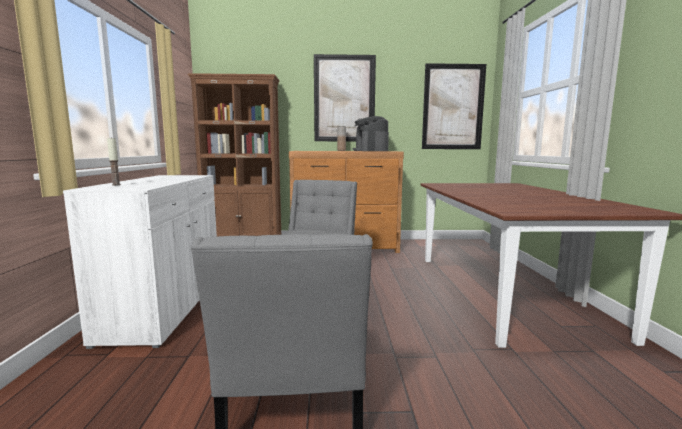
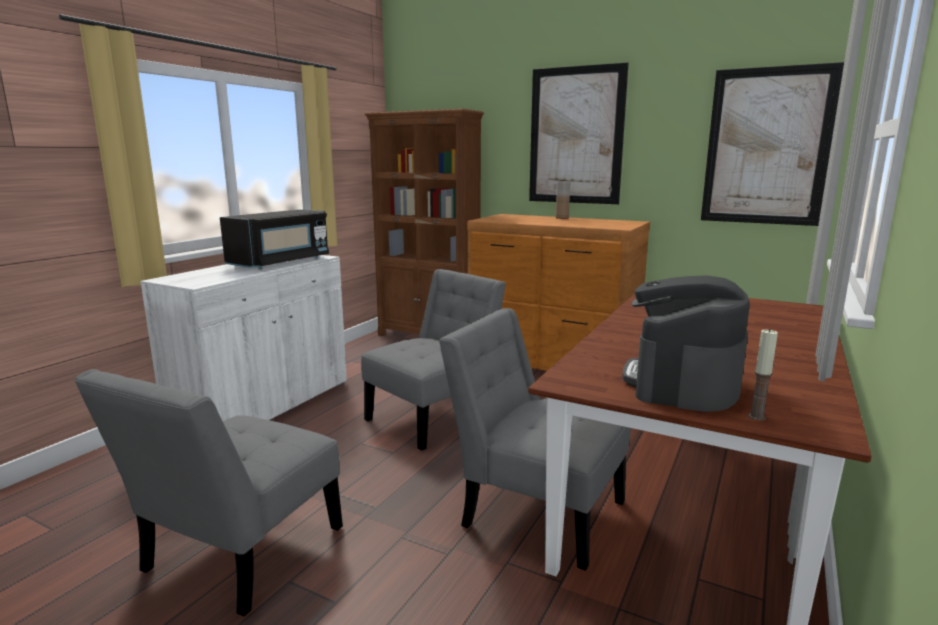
camera: 30 degrees right, 5 degrees up
(116, 185) = (199, 273): candle -> candle (757, 417)
(174, 178) = (281, 262): none -> black microwave
(370, 151) = (597, 222): coffee machine -> coffee machine (682, 383)
(447, 319) = (536, 510): none -> grey chair

